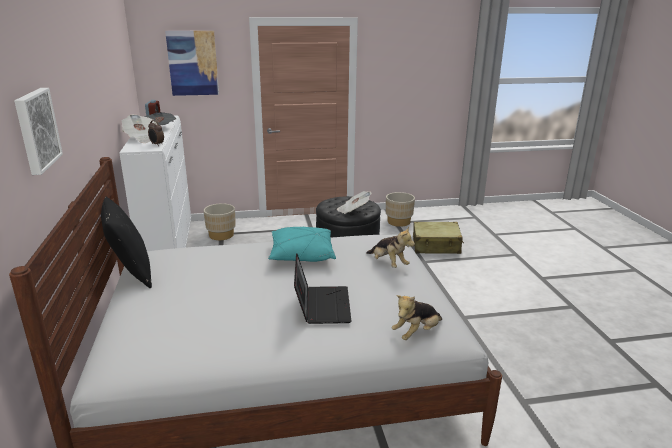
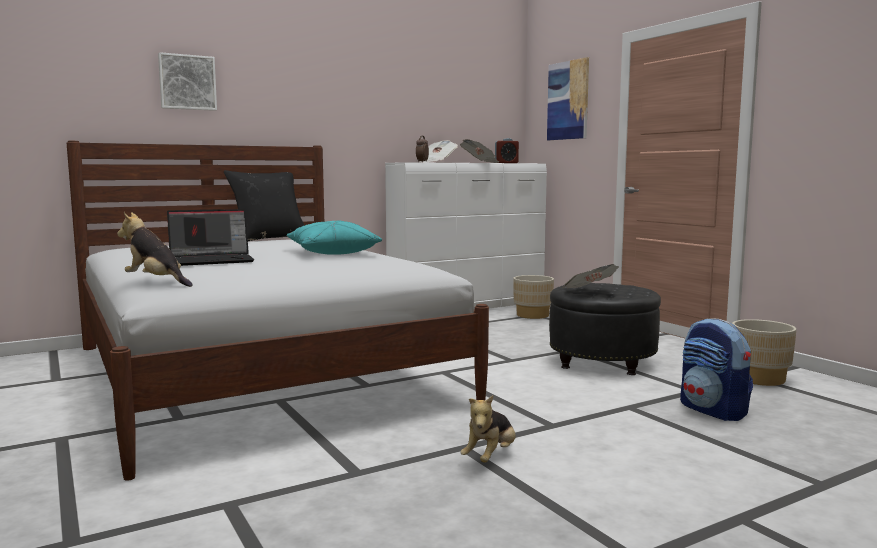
camera: 70 degrees right, 15 degrees down
(388, 264) = (334, 268): plush toy -> plush toy (490, 457)
(436, 246) = (713, 411): beige suitcase -> backpack

